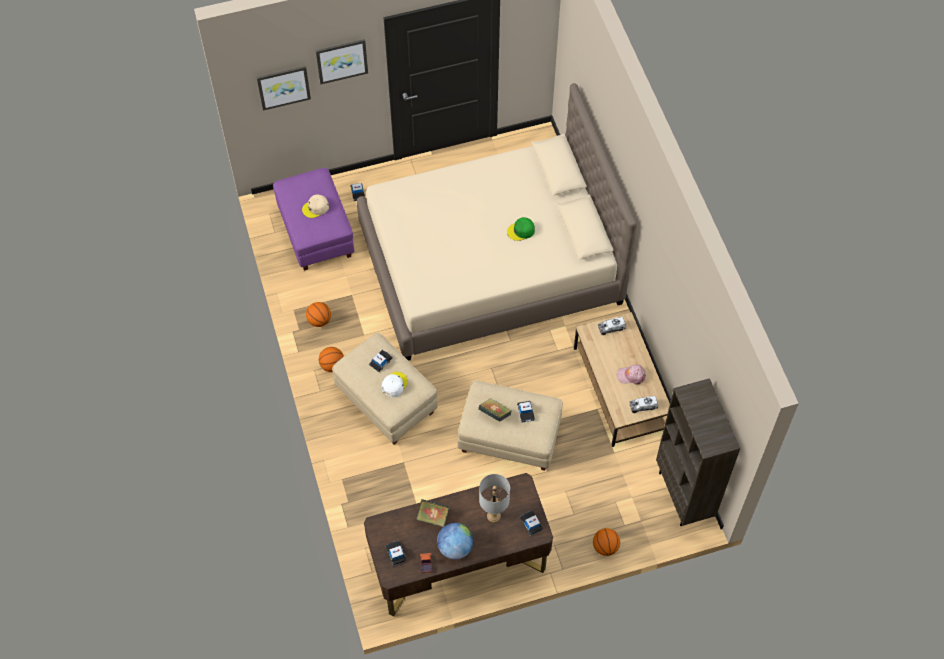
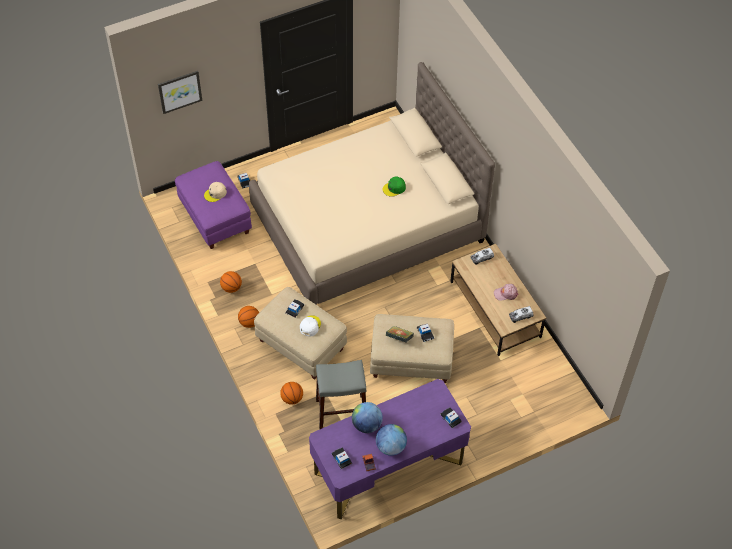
camera: 10 degrees left, 5 degrees down
(341, 60) = (227, 63): picture -> none
(417, 488) = (341, 411): none -> grey stool
(433, 517) = (367, 425): book -> globe
(458, 563) = (388, 467): brown desk -> purple desk
(493, 516) = (418, 417): grey table lamp -> none
(605, 547) = (508, 437): basketball -> basketball (292, 398)
(684, 495) = (565, 386): brown bookcase -> none

